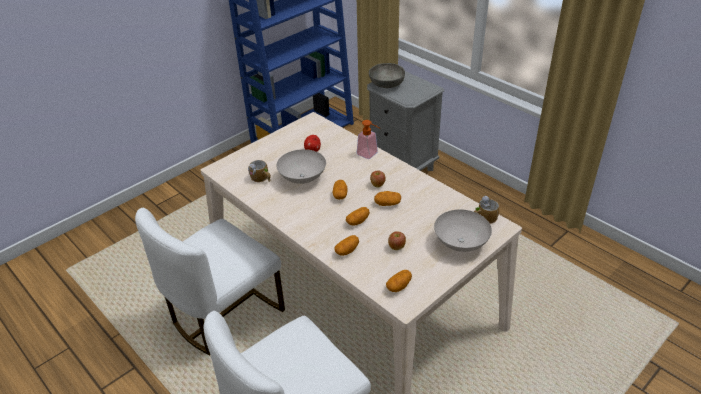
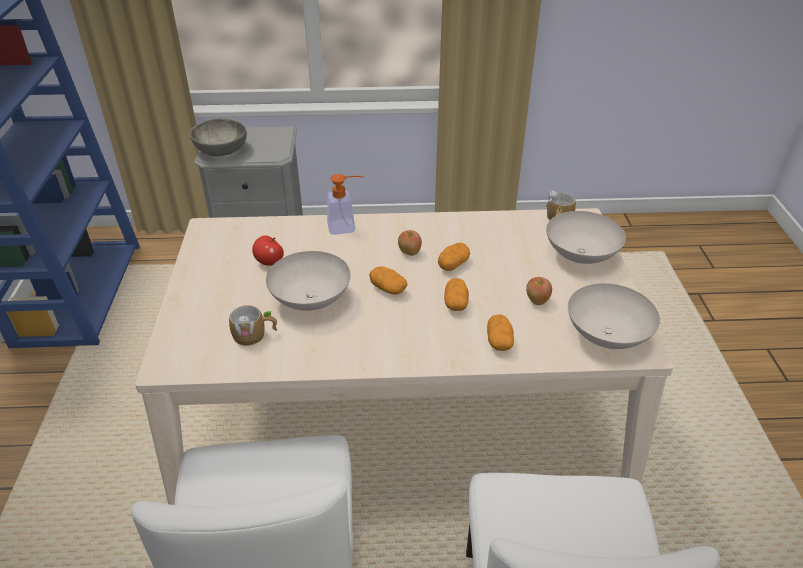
camera: 50 degrees left, 0 degrees up
(399, 286) = (605, 336): potato -> white bowl

